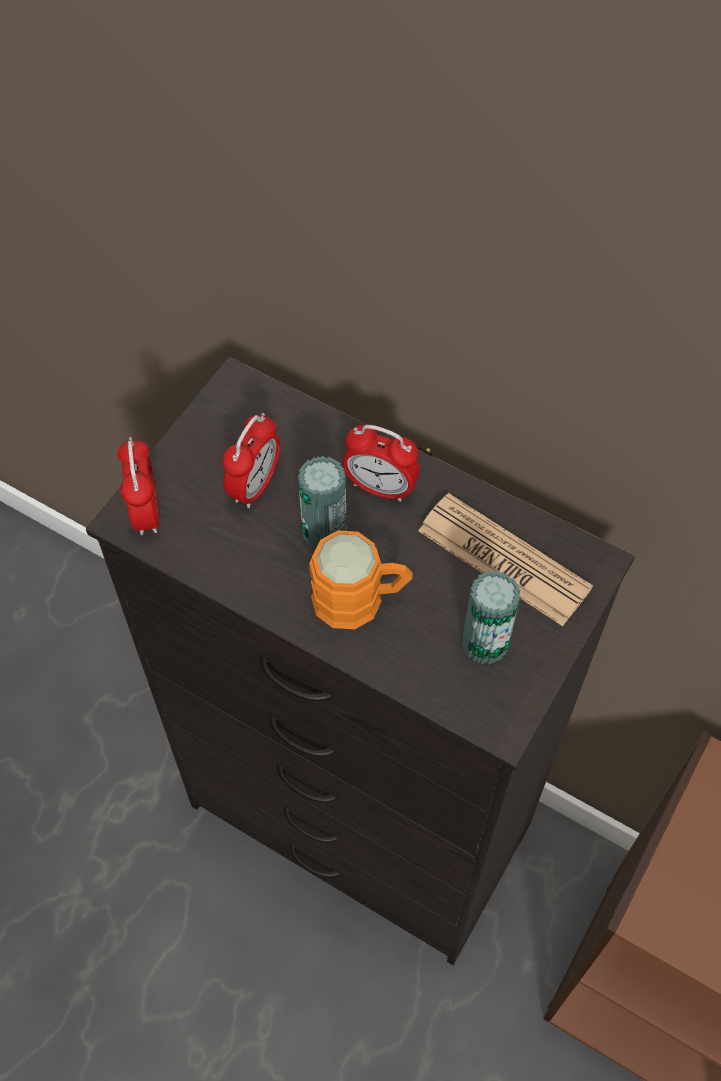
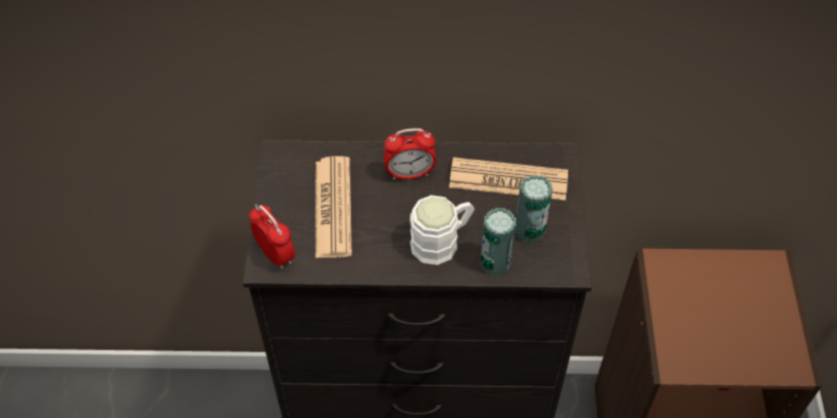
camera: 30 degrees left, 5 degrees down
(254, 486) = (333, 208): alarm clock -> newspaper
(324, 532) = (394, 214): can -> can (495, 262)
(360, 599) = (442, 241): orange mug -> white mug

